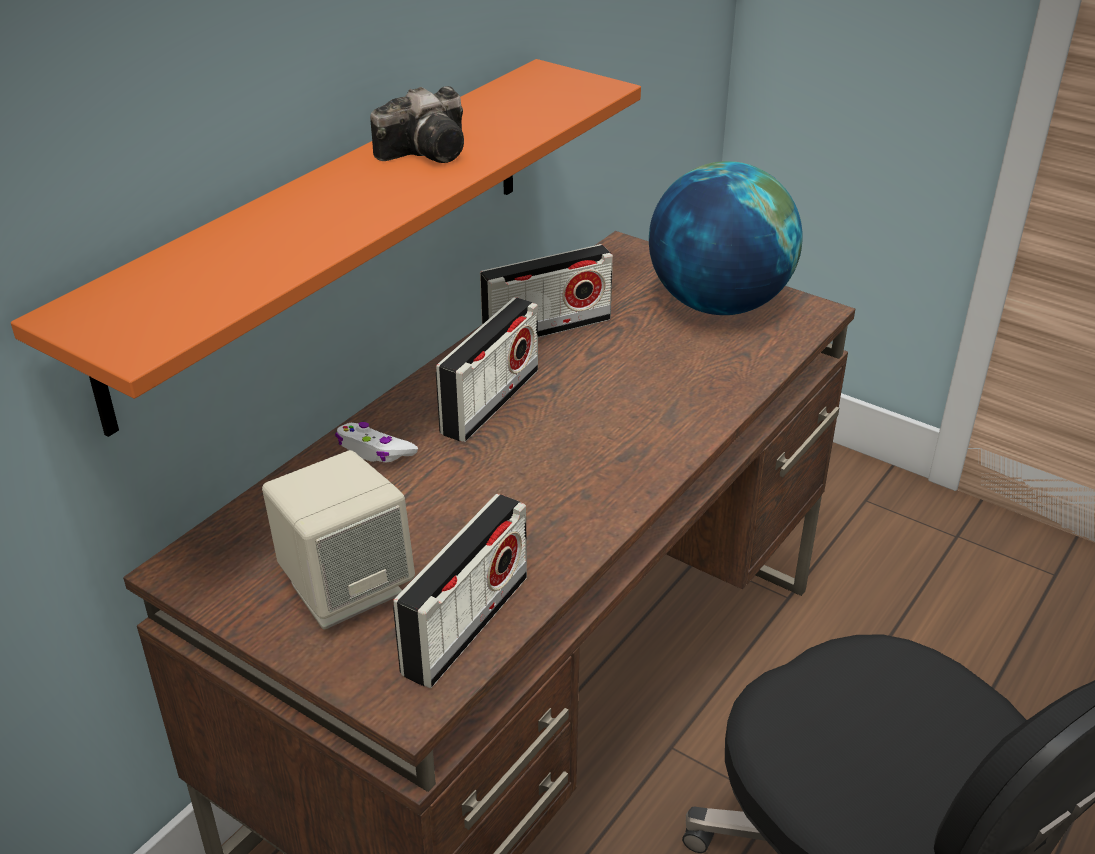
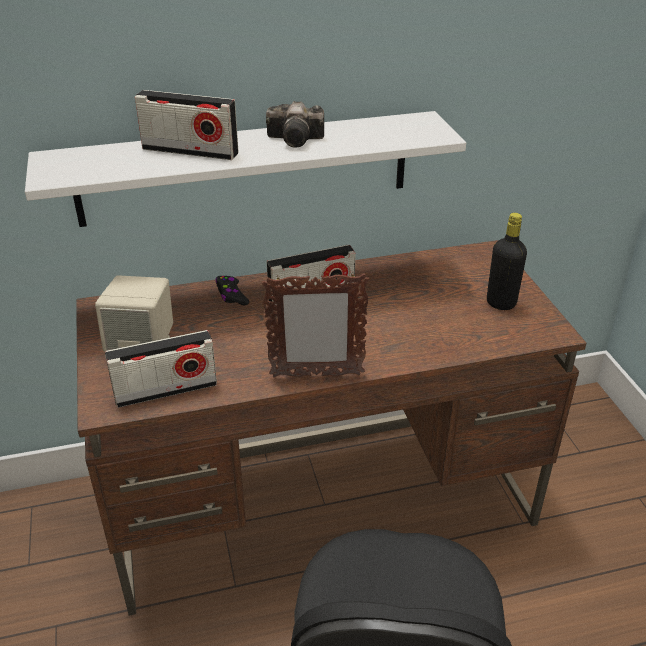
camera: 40 degrees right, 0 degrees up
(330, 231) = (245, 168): orange shelf -> white shelf
(374, 451) = (231, 295): white game controller -> black game controller
(547, 328) = (388, 275): radio -> radio (190, 151)
(631, 495) = (316, 375): none -> picture frame
(718, 304) = (501, 303): globe -> black bottle

